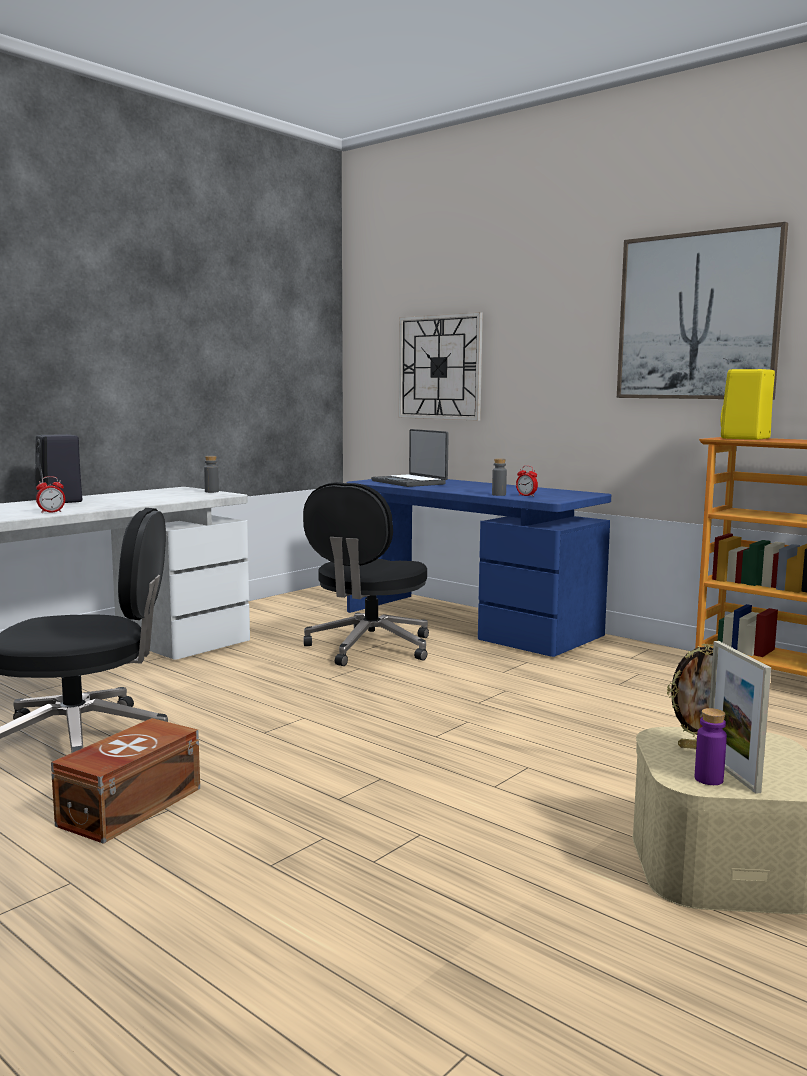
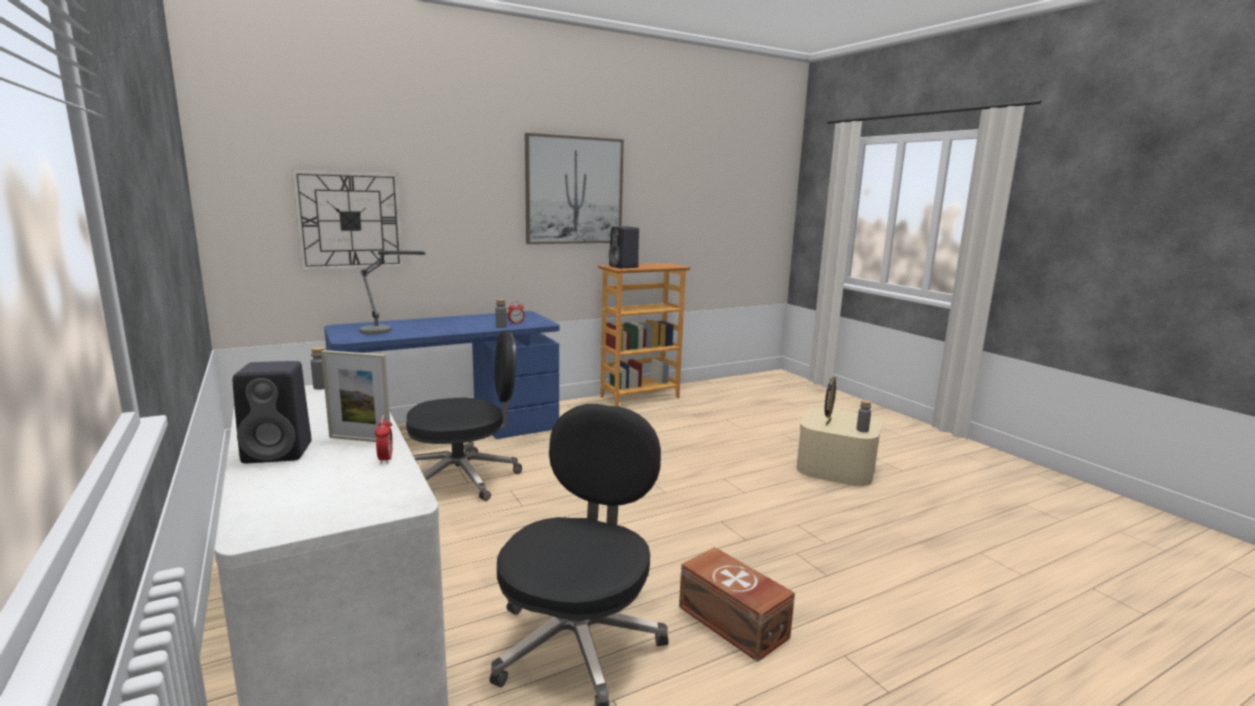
camera: 70 degrees left, 5 degrees up
(369, 648) = (464, 477): black office chair -> black office chair turned 60 degrees counterclockwise
(410, 482) = (385, 331): laptop -> table lamp
(708, 779) = (862, 430): purple bottle -> grey bottle
(732, 773) = (856, 425): picture frame -> picture frame (360, 439)
(745, 438) = (624, 267): yellow speaker -> black speaker

